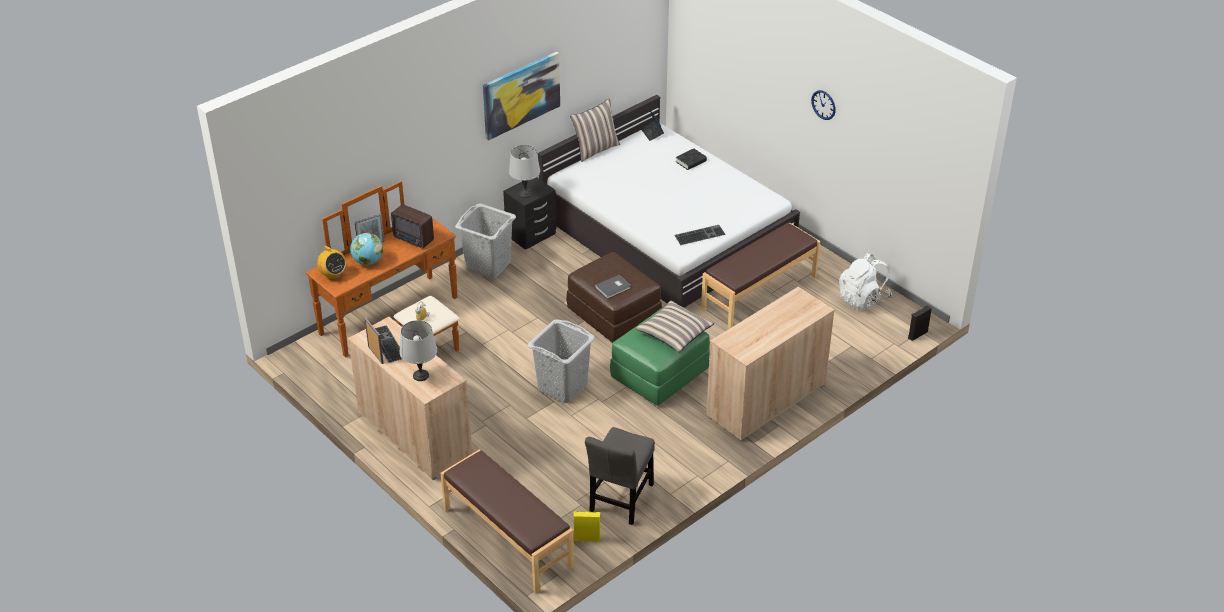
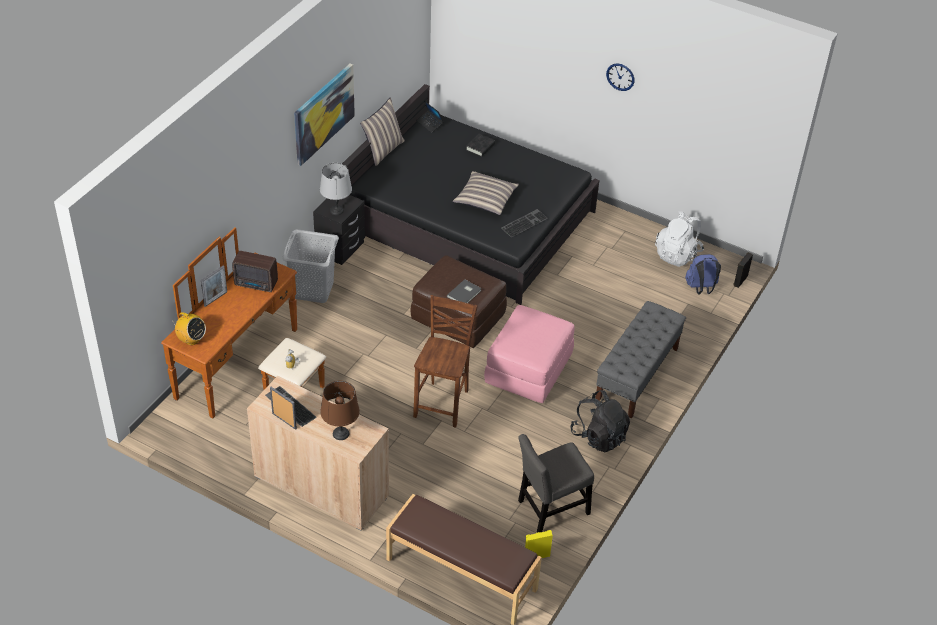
camera: 20 degrees left, 5 degrees up
(368, 262) = (220, 318): globe -> none
(420, 375) = (340, 433): grey table lamp -> brown table lamp
(563, 387) = (443, 403): grey laundry basket -> brown chair
(621, 500) = (550, 509): grey chair -> grey chair turned 60 degrees clockwise
(659, 374) = (528, 370): green ottoman -> pink ottoman
(666, 231) = (468, 219): white bed -> black bed
(674, 332) = (543, 329): pillow -> pillow (485, 199)
(700, 446) = (599, 436): none -> black backpack
(758, 292) = (581, 266): brown bench -> none
(766, 400) = (637, 375): beige cabinet -> grey bench
(872, 334) = (701, 288): none -> blue backpack

